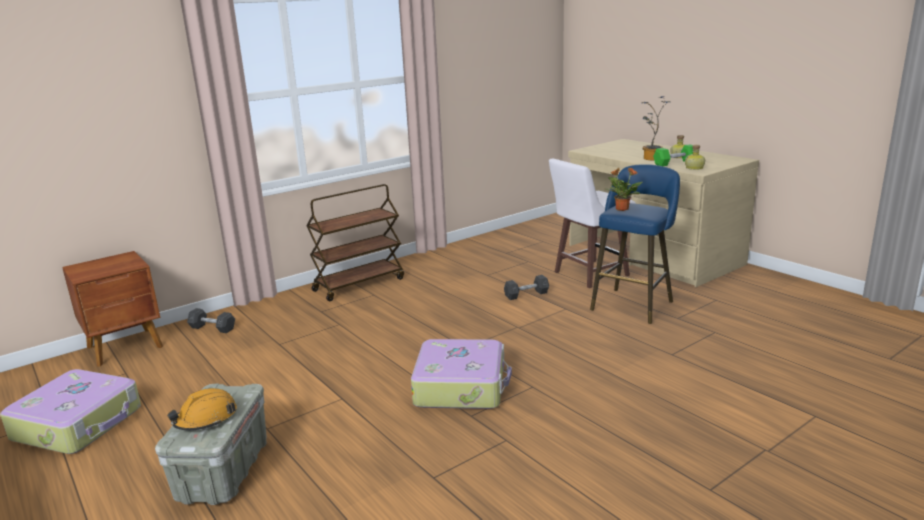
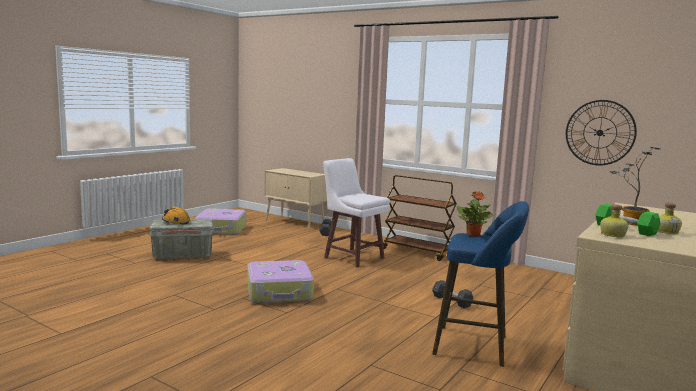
camera: 70 degrees right, 10 degrees down
(126, 347) = (295, 223): brown nightstand -> beige cabinet
(480, 91) = (600, 132): none -> wall clock
(589, 274) = (531, 324): white stool -> white stool (353, 257)

